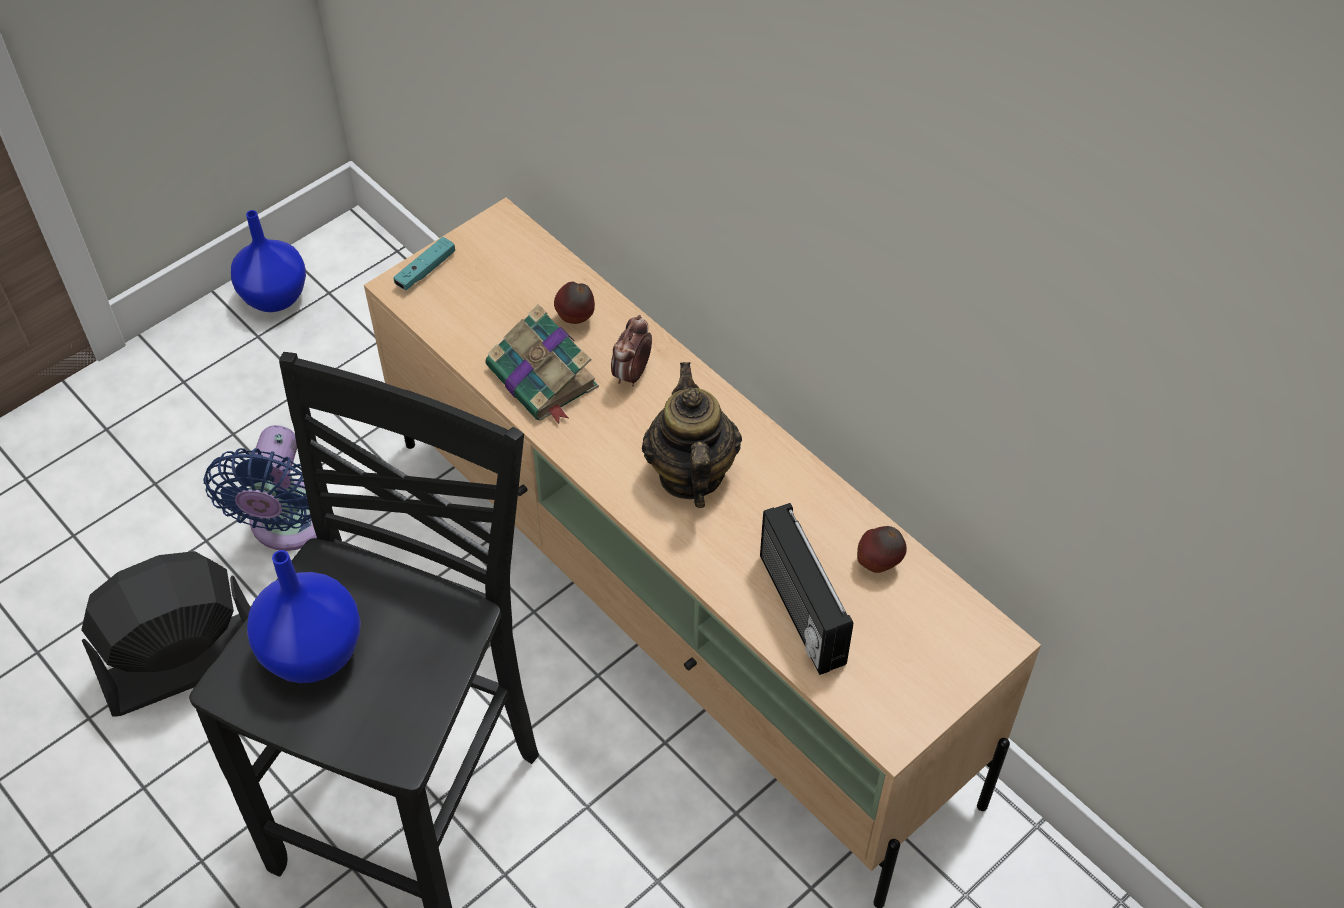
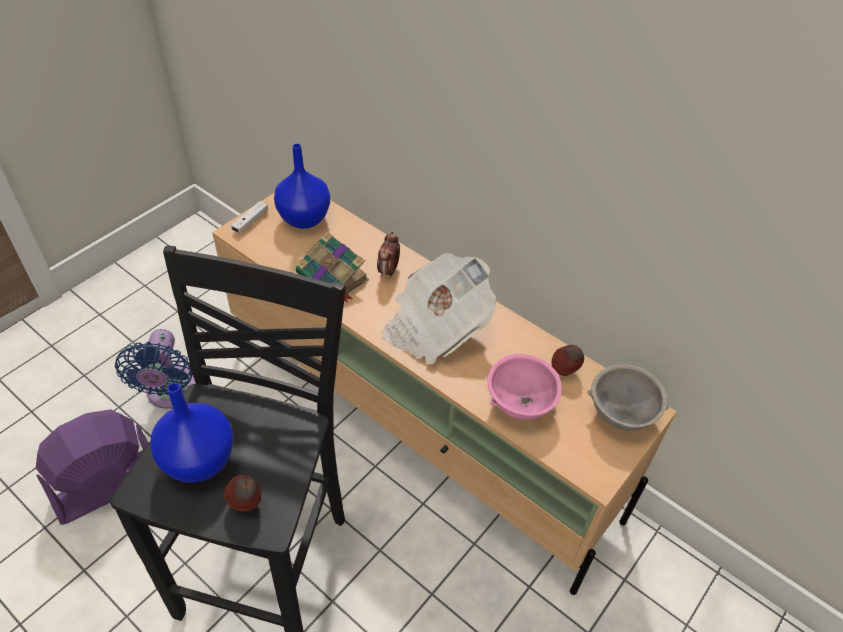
camera: 10 degrees left, 5 degrees down
(183, 663) = (107, 485): black fan -> purple fan
(273, 296) = (153, 262): blue vase -> blue vase (303, 218)
(425, 270) = (250, 221): turquoise game controller -> white game controller
(576, 319) = (349, 242): apple -> apple (246, 504)
(690, 474) = (435, 327): teapot -> newspaper
(799, 610) = (520, 404): radio -> pink bowl
(951, 642) = (621, 415): none -> grey bowl

